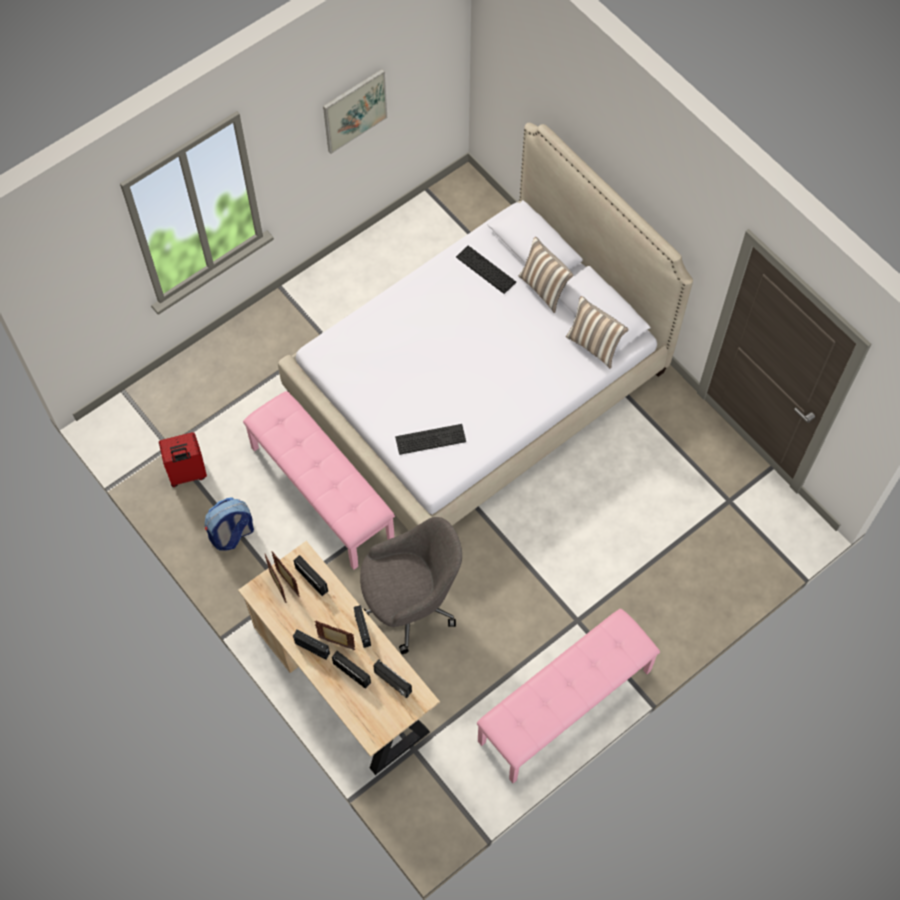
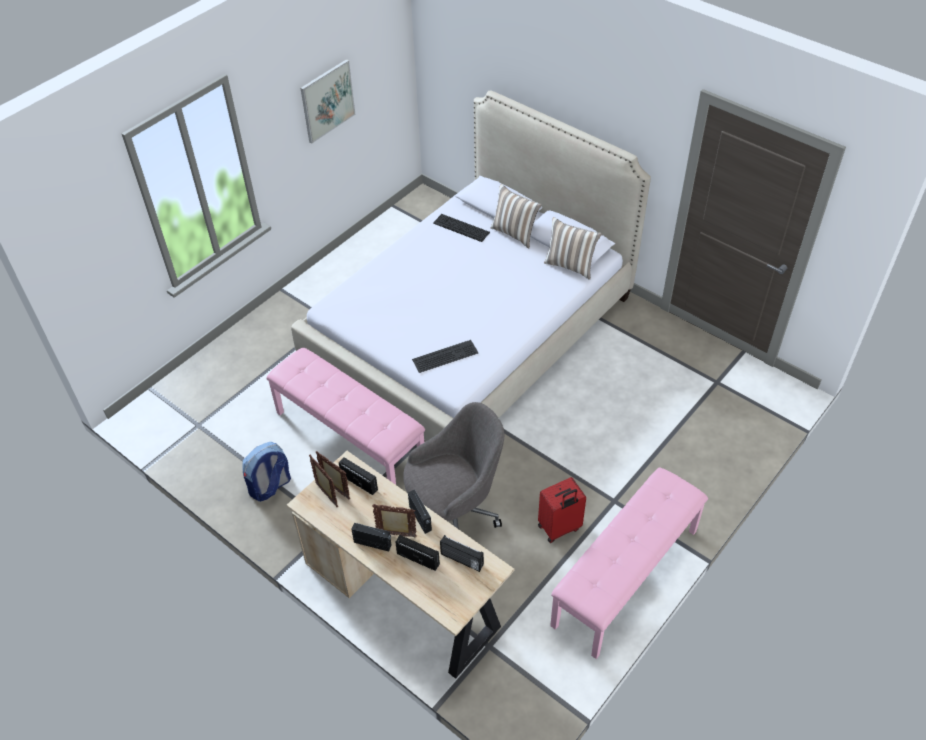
camera: 10 degrees left, 15 degrees down
(187, 474) = (219, 444): red suitcase -> red suitcase (559, 528)

